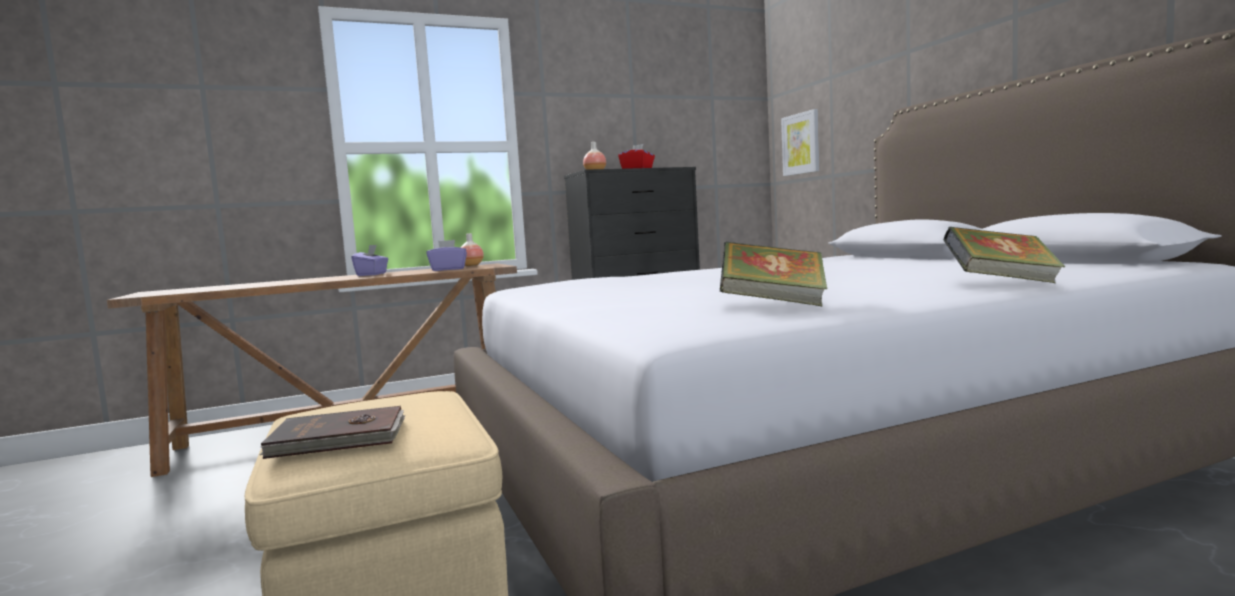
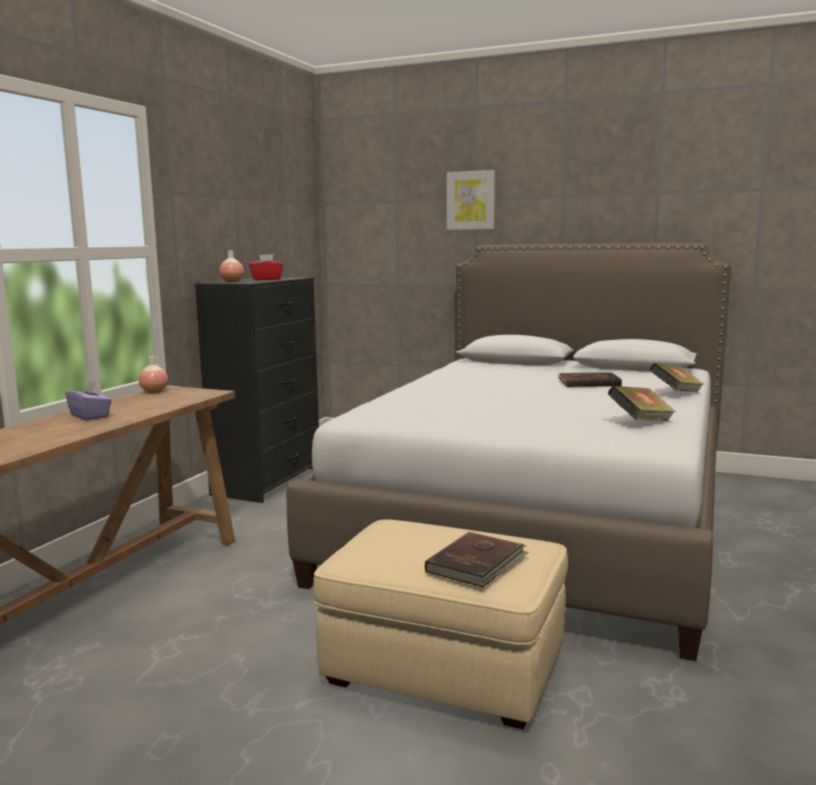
camera: 45 degrees left, 5 degrees up
(448, 269) = (167, 401): purple tissue box -> none
(801, 143) = (362, 253): picture -> picture (471, 200)
(909, 271) = (588, 382): none -> brown book

